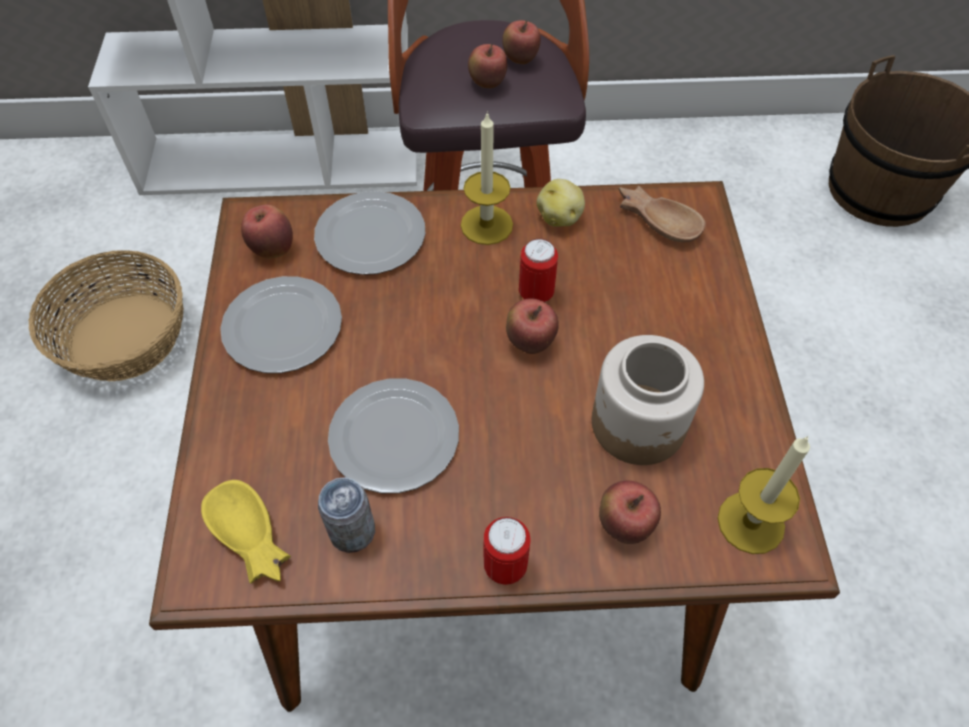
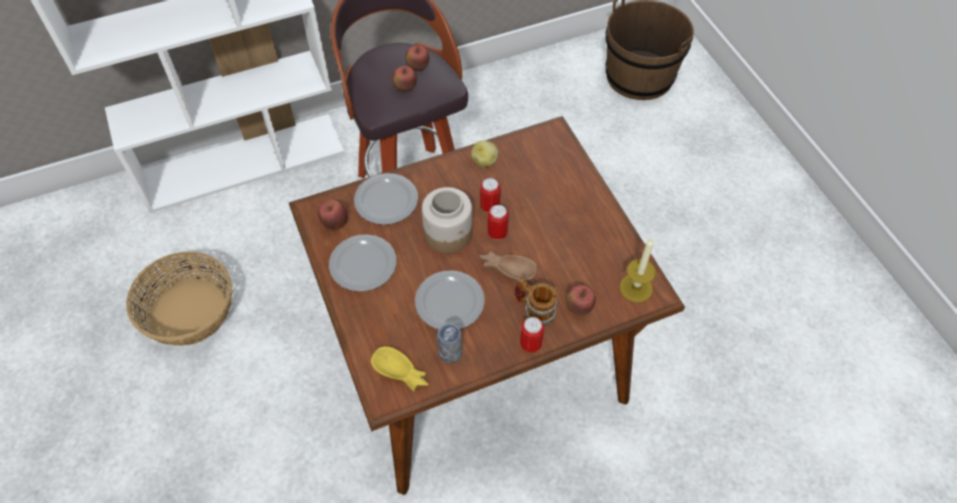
camera: 20 degrees left, 0 degrees up
(486, 225) = (447, 176): candle -> none
(530, 342) = (497, 233): apple -> can
(539, 501) = (534, 309): none -> mug
(639, 424) = (567, 258): jar -> jar (448, 234)
(658, 218) = (537, 147): brown bowl -> brown bowl (507, 267)

